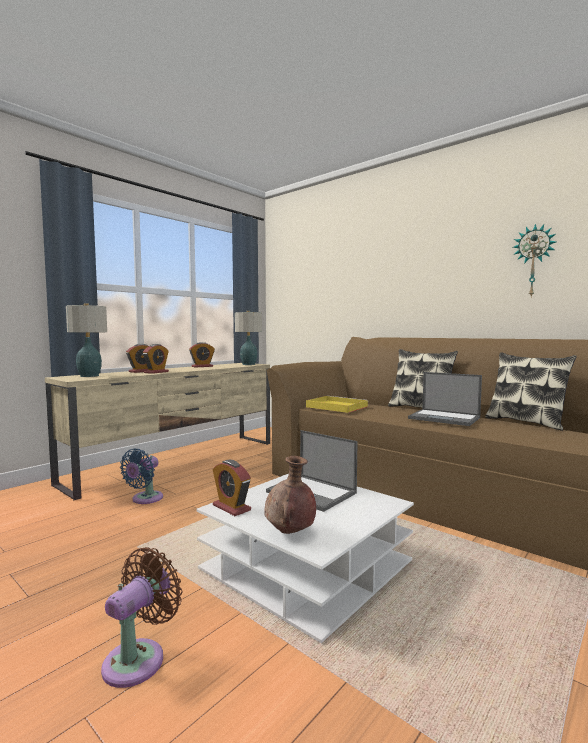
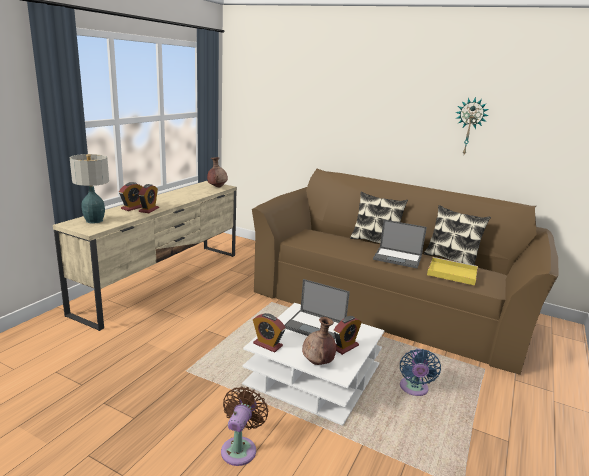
camera: 15 degrees left, 15 degrees up
(145, 499) = (161, 325): blue fan -> blue fan (414, 389)
(202, 366) = (178, 193): alarm clock -> alarm clock (345, 347)
(248, 364) = (217, 187): table lamp -> brown vase
(335, 406) = (310, 241): yellow tray -> yellow tray (451, 273)

